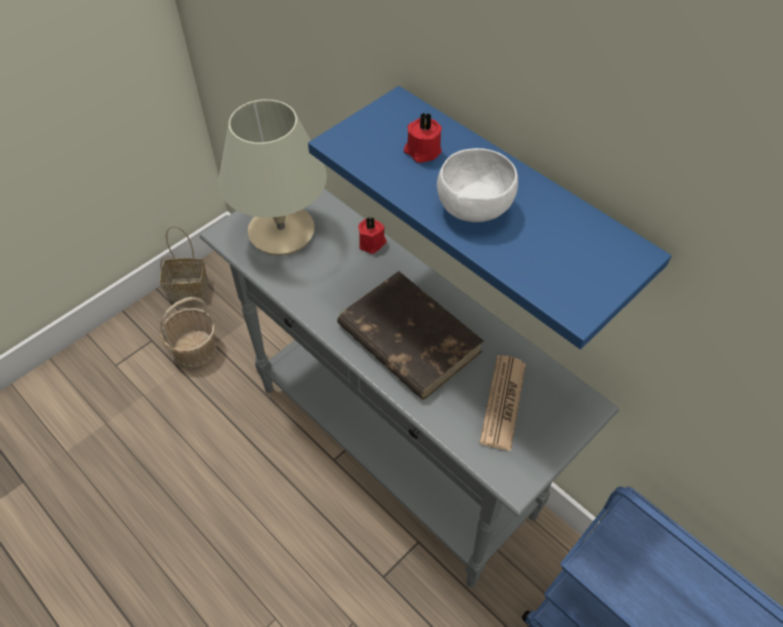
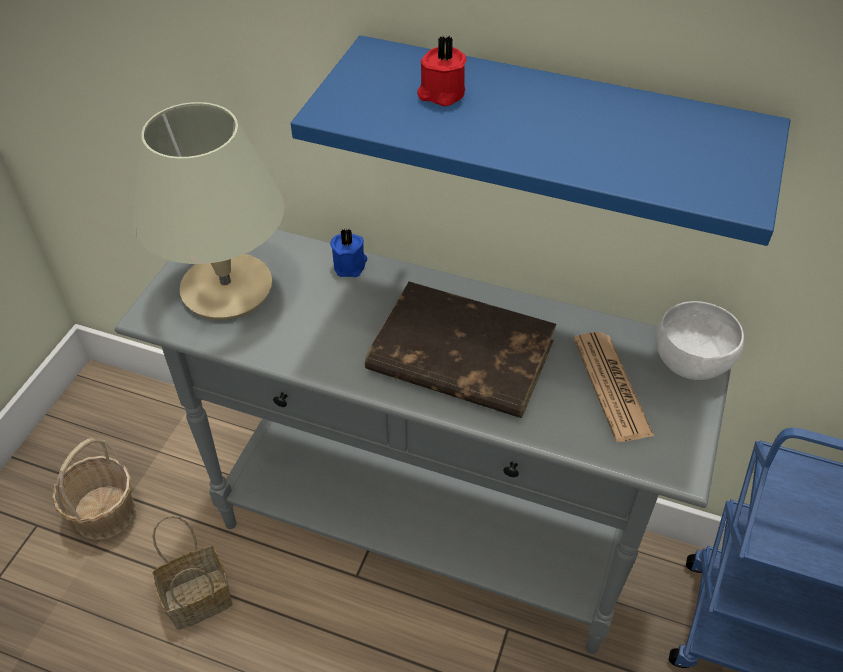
camera: 25 degrees left, 5 degrees down
(186, 290) = (57, 443): basket -> basket (196, 601)
(372, 243) = (351, 265): red candle -> blue candle
(473, 208) = (546, 134): white bowl -> white bowl (690, 362)

